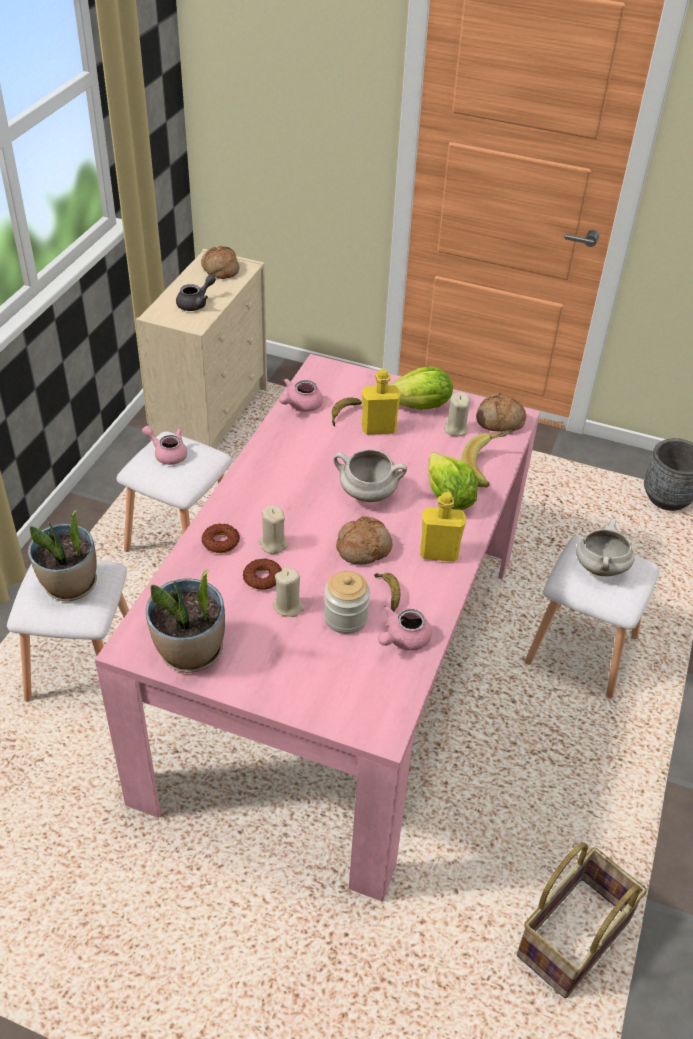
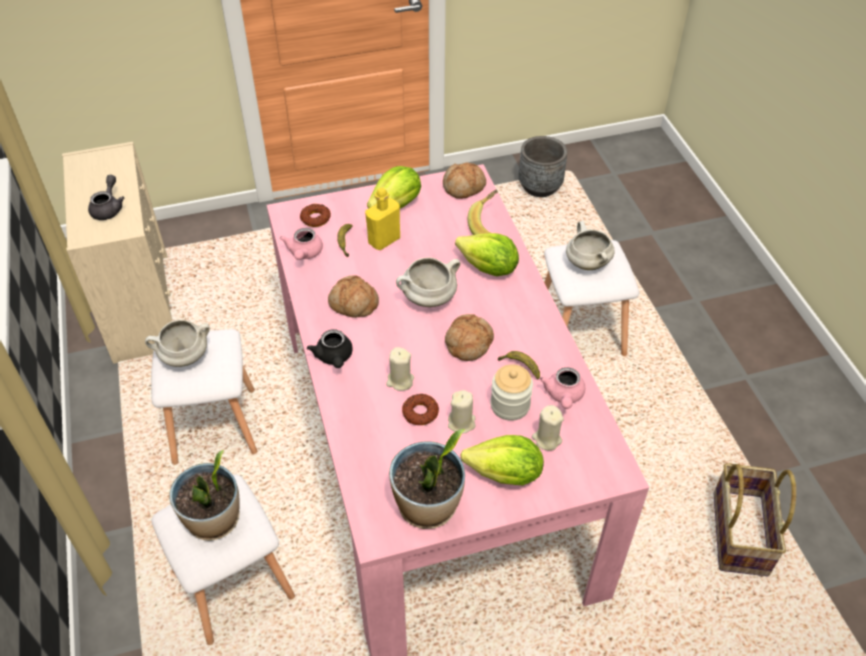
camera: 35 degrees left, 5 degrees up
(167, 453) = (184, 357): pink teapot -> white cooking pot
(220, 270) = (99, 166): bread -> bread (353, 304)
(220, 542) = (358, 404): donut -> donut (315, 218)
(239, 496) = (334, 358): none -> black teapot
(280, 669) = (505, 475): none -> lettuce
(439, 553) = (523, 315): yellow bottle -> none
(455, 429) = (439, 210): beige candle -> beige candle (546, 439)

